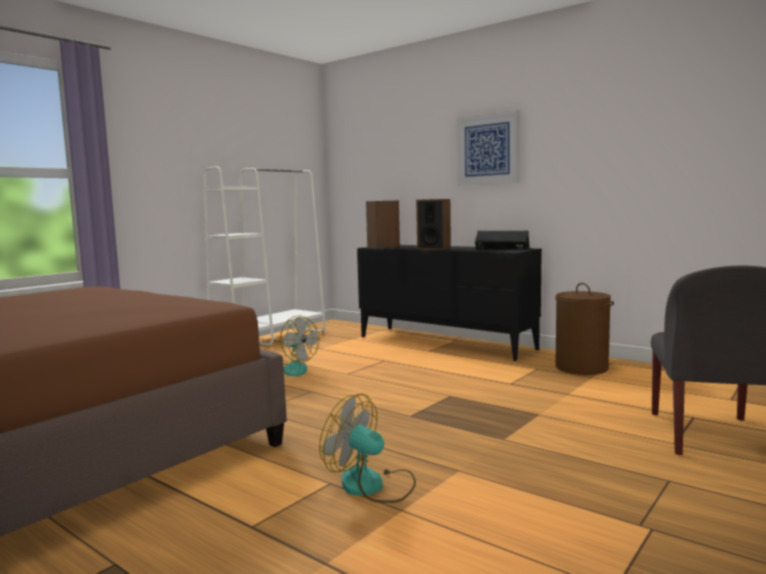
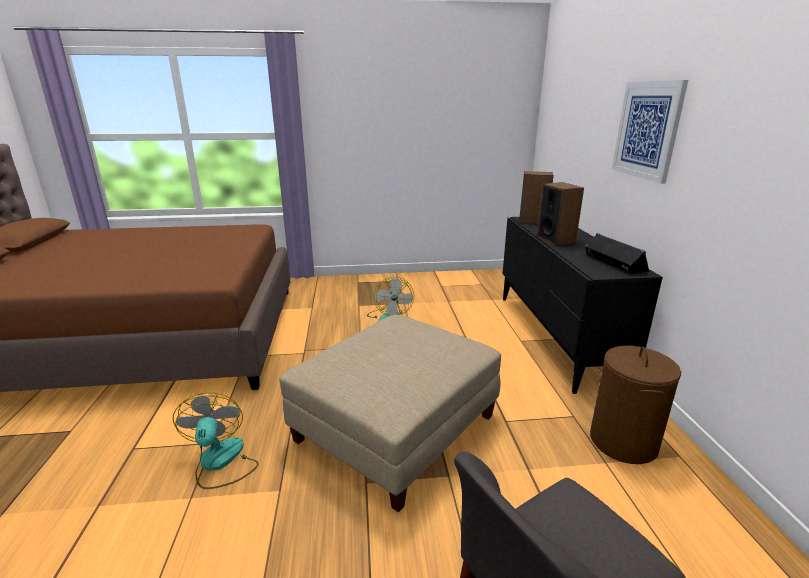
camera: 45 degrees right, 15 degrees up
(270, 340) = (435, 278): white clothes rack -> none
(456, 412) = (396, 428): none -> beige ottoman

